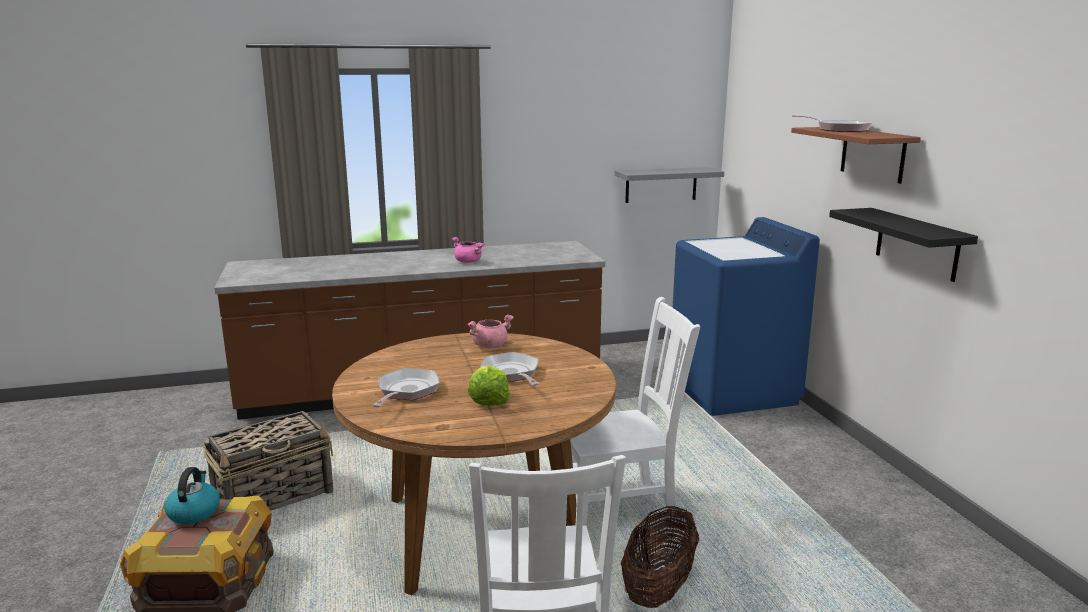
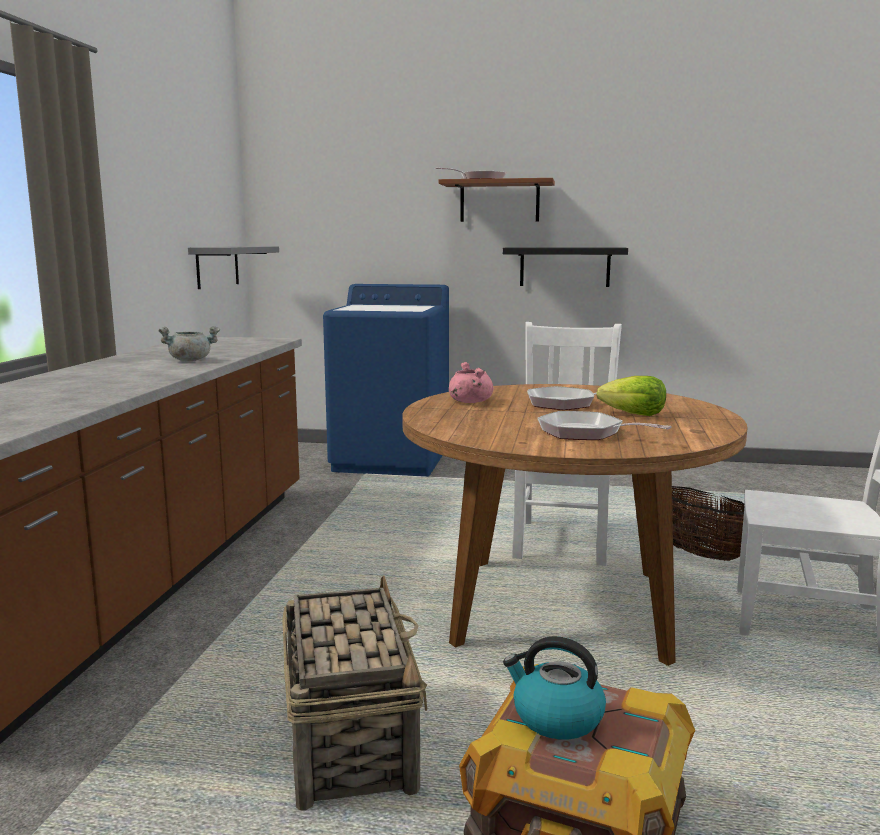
camera: 65 degrees left, 5 degrees down
(469, 262) = (190, 360): pink cooking pot -> grey cooking pot

